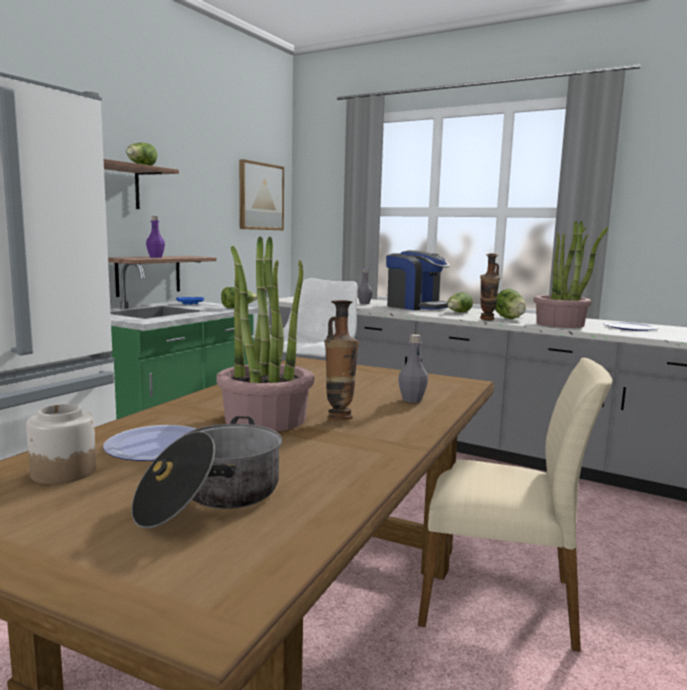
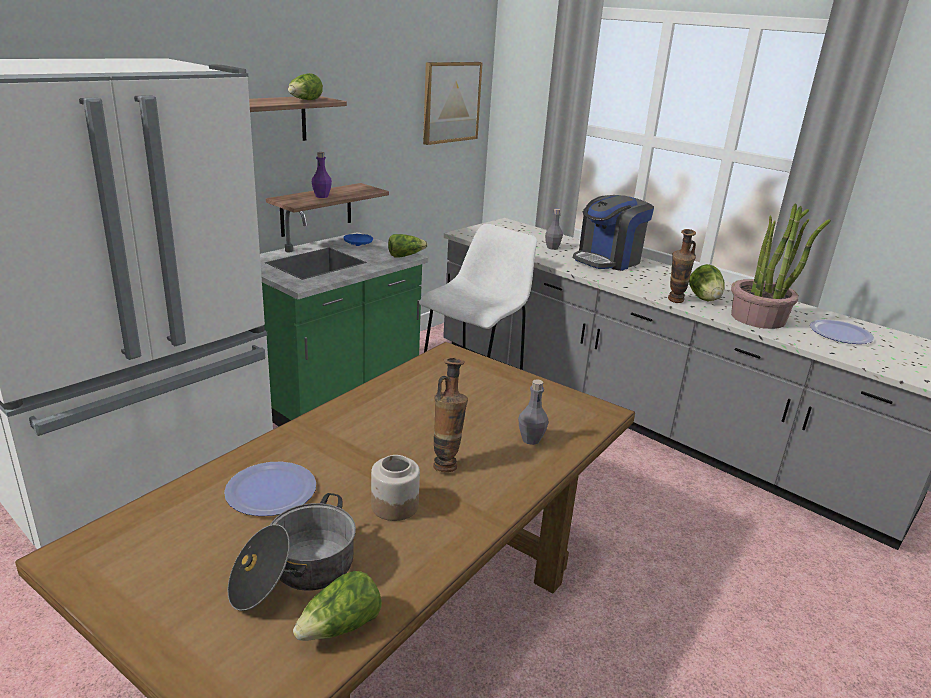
camera: 10 degrees right, 15 degrees up
(63, 472) = (188, 520): jar -> jar (394, 505)
(265, 418) = (377, 457): potted plant -> none
(415, 306) = (608, 260): coffee machine -> coffee machine turned 90 degrees clockwise
(458, 313) = (651, 279): lettuce -> lettuce (340, 627)
(500, 600) = (599, 625): beige chair -> none

